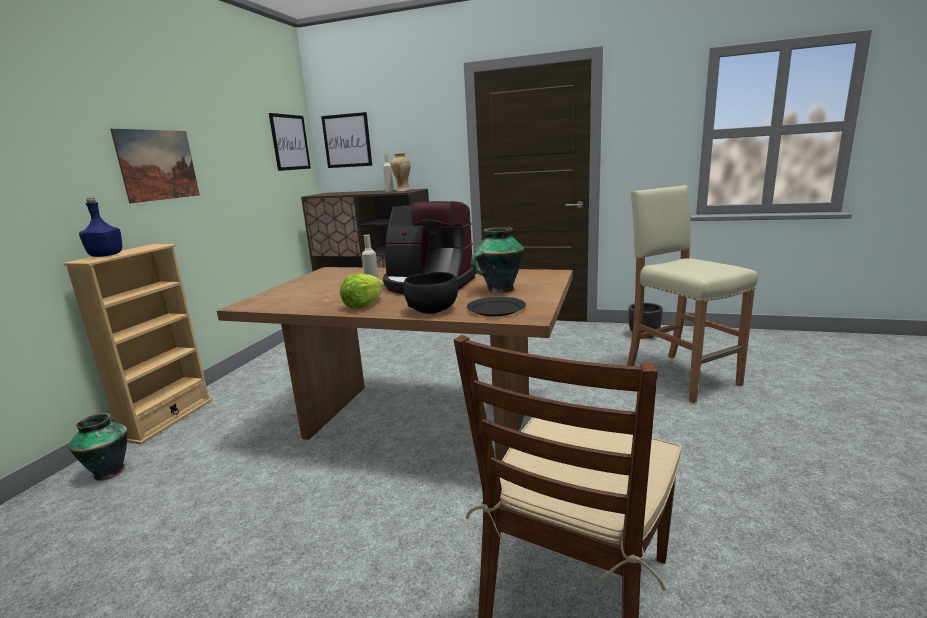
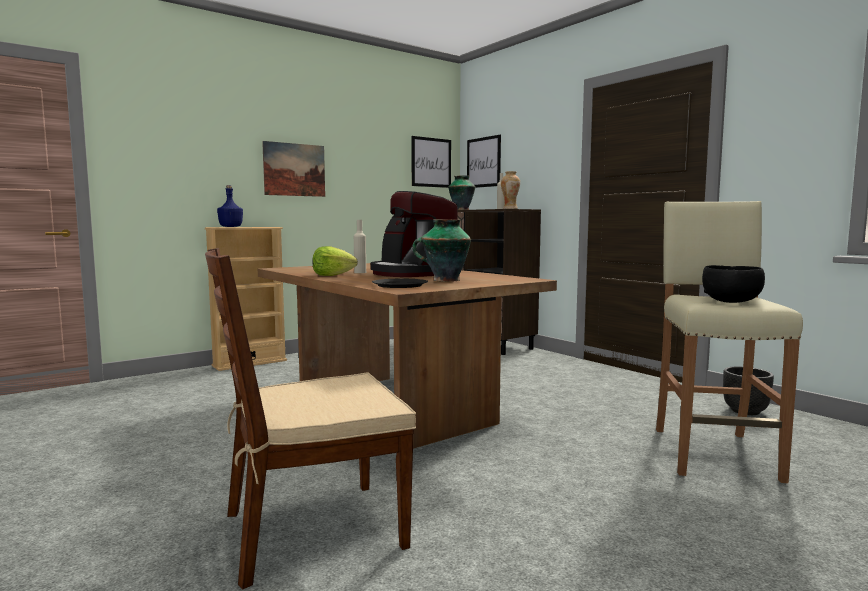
camera: 35 degrees right, 10 degrees down
(109, 471) = (186, 378): vase -> vase (461, 210)
(433, 310) = (361, 281): black bowl -> black bowl (732, 301)

